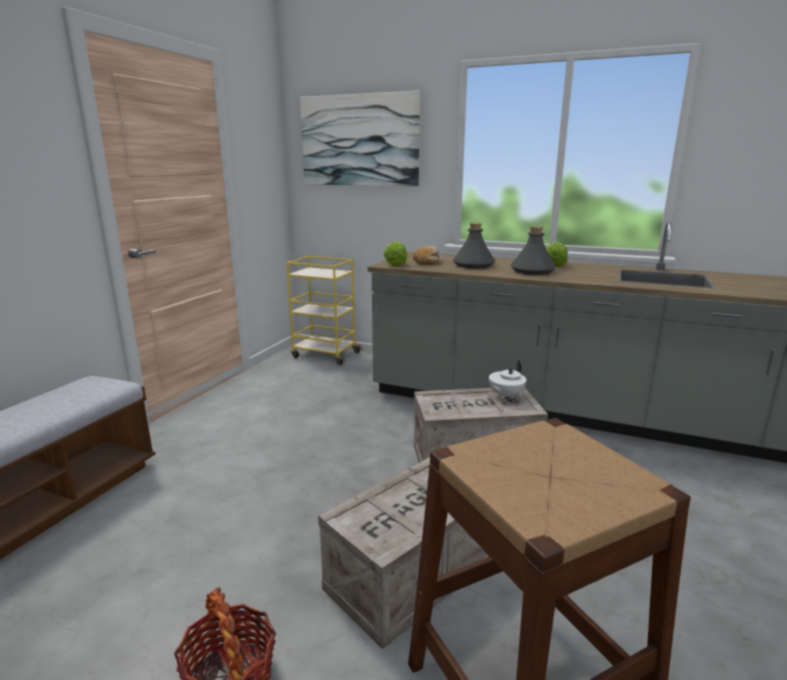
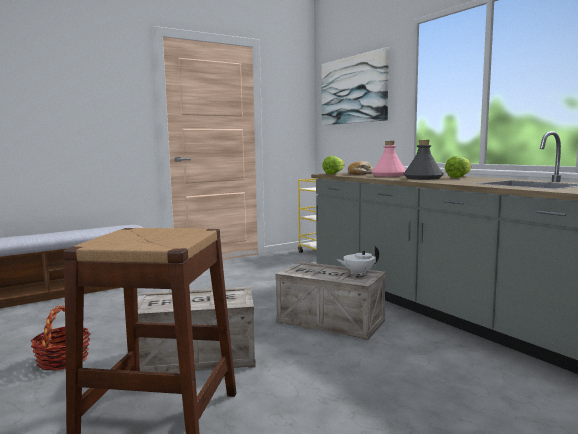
camera: 35 degrees right, 10 degrees down
(473, 265) = (389, 175): grey bottle -> pink bottle

